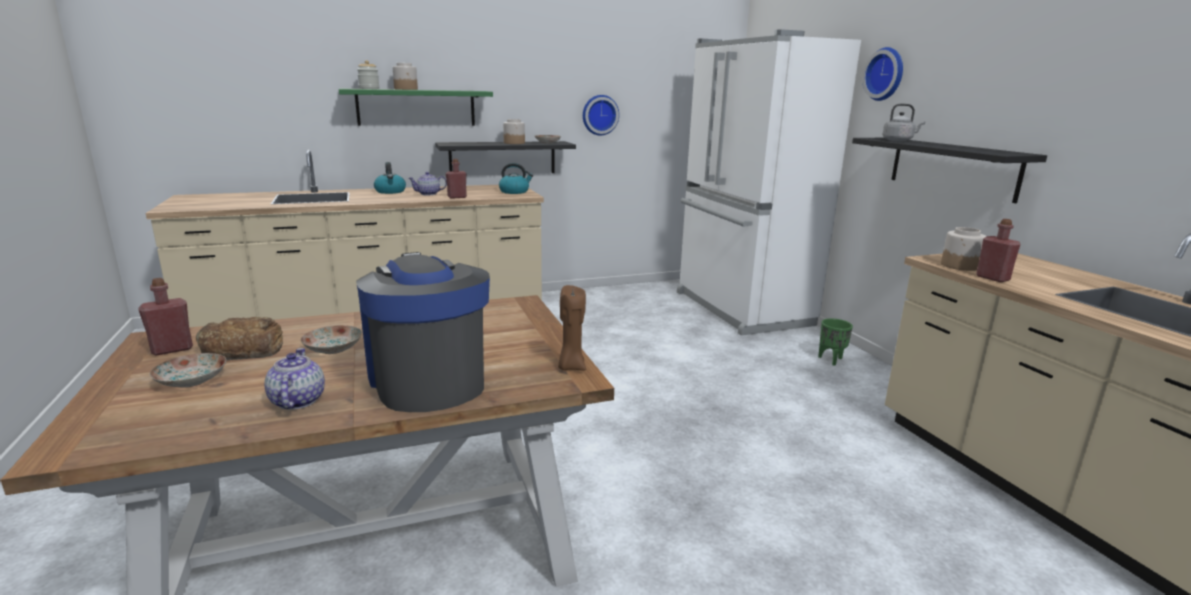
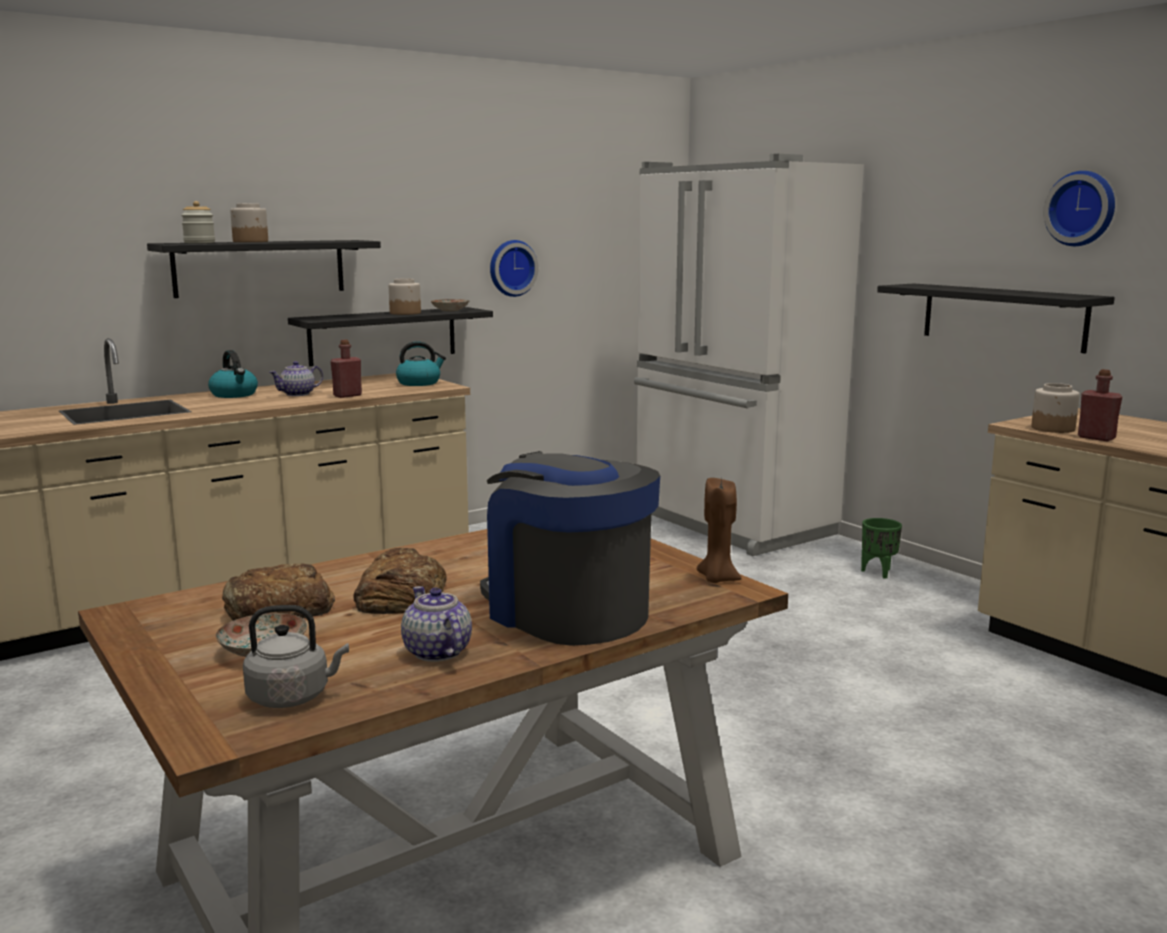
camera: 15 degrees left, 5 degrees down
(172, 349) = (176, 621): red bottle -> none
(332, 349) = (400, 595): plate -> bread
(416, 107) = (260, 268): green shelf -> black shelf
(886, 74) = (902, 206): wall clock -> wall clock (1082, 208)
(899, 140) = (936, 287): grey kettle -> grey kettle (293, 697)

